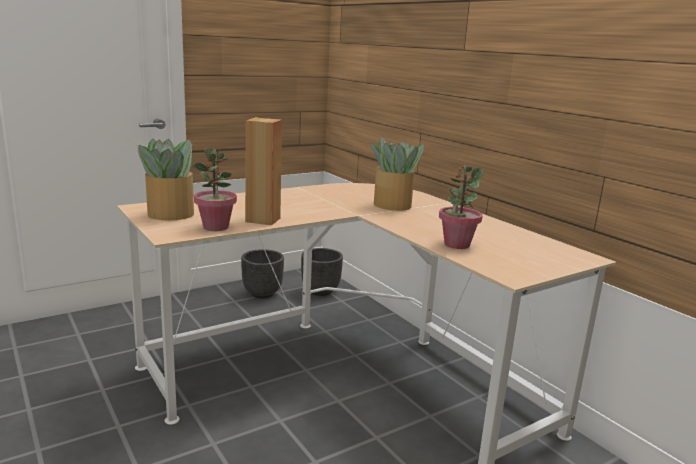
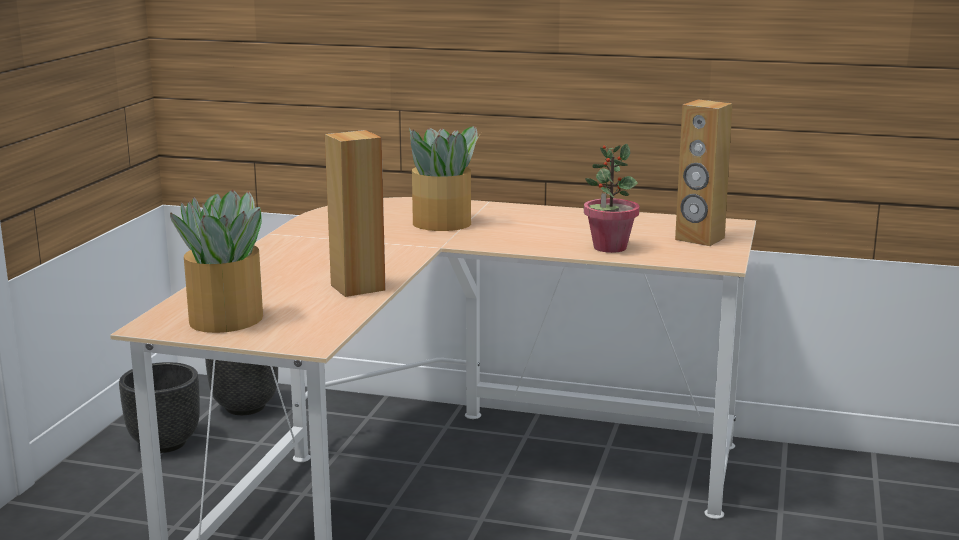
camera: 40 degrees left, 0 degrees up
(216, 227) = (332, 314): potted plant -> none
(535, 259) = (699, 239): none -> brown speaker

